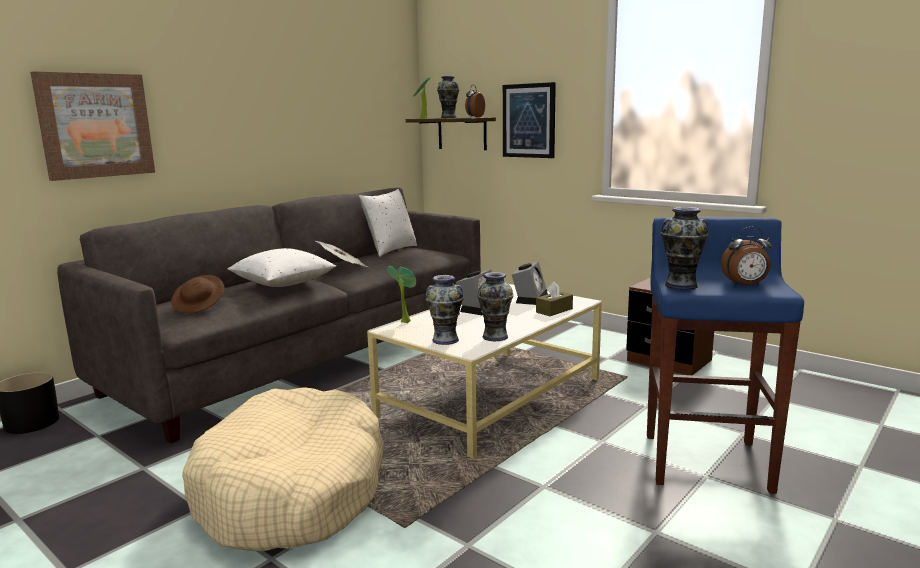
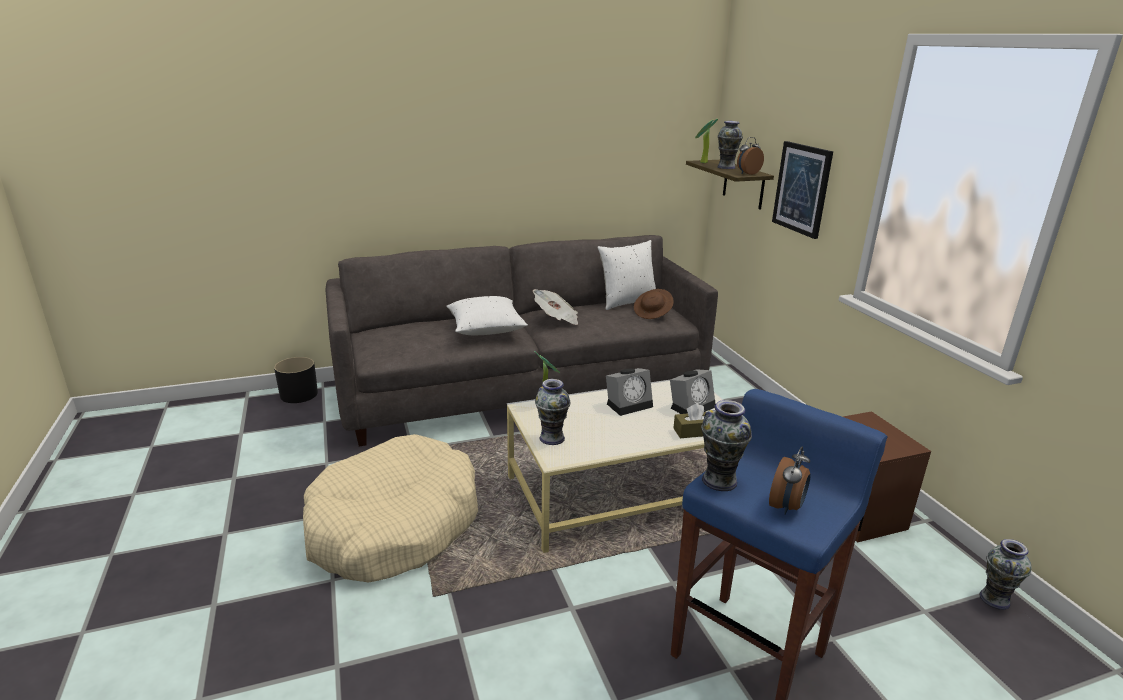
camera: 30 degrees right, 10 degrees up
(95, 125) = (365, 168): picture -> none
(200, 306) = (406, 339): brown hat -> brown hat (653, 313)
(494, 337) = (597, 449): vase -> vase (994, 599)
(745, 285) = (786, 507): alarm clock -> alarm clock turned 90 degrees counterclockwise

